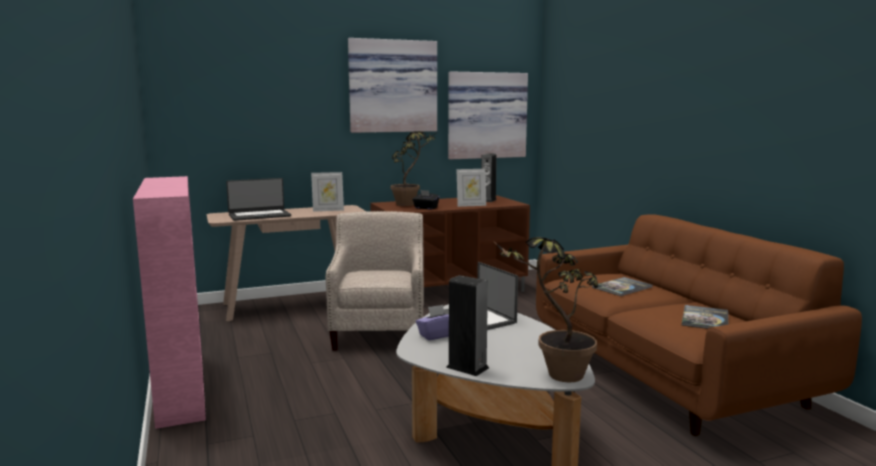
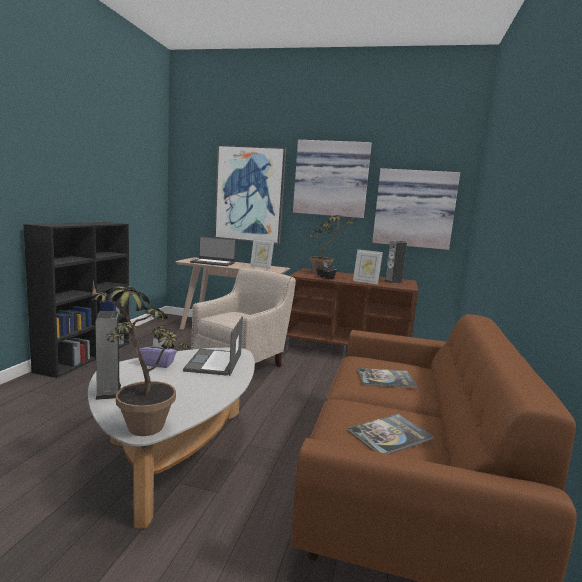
camera: 35 degrees right, 0 degrees up
(181, 387) = (86, 356): pink bookcase -> black bookcase
(285, 113) = (250, 194): none -> picture

